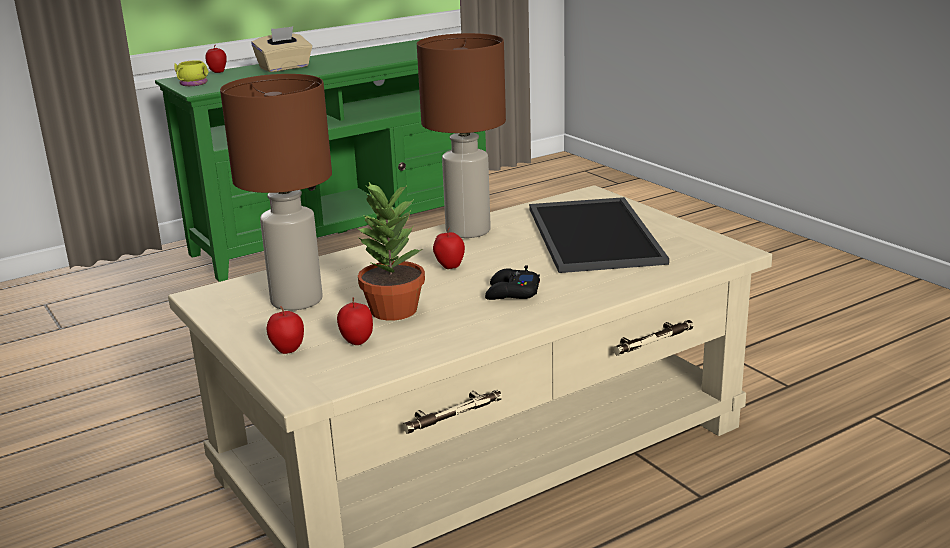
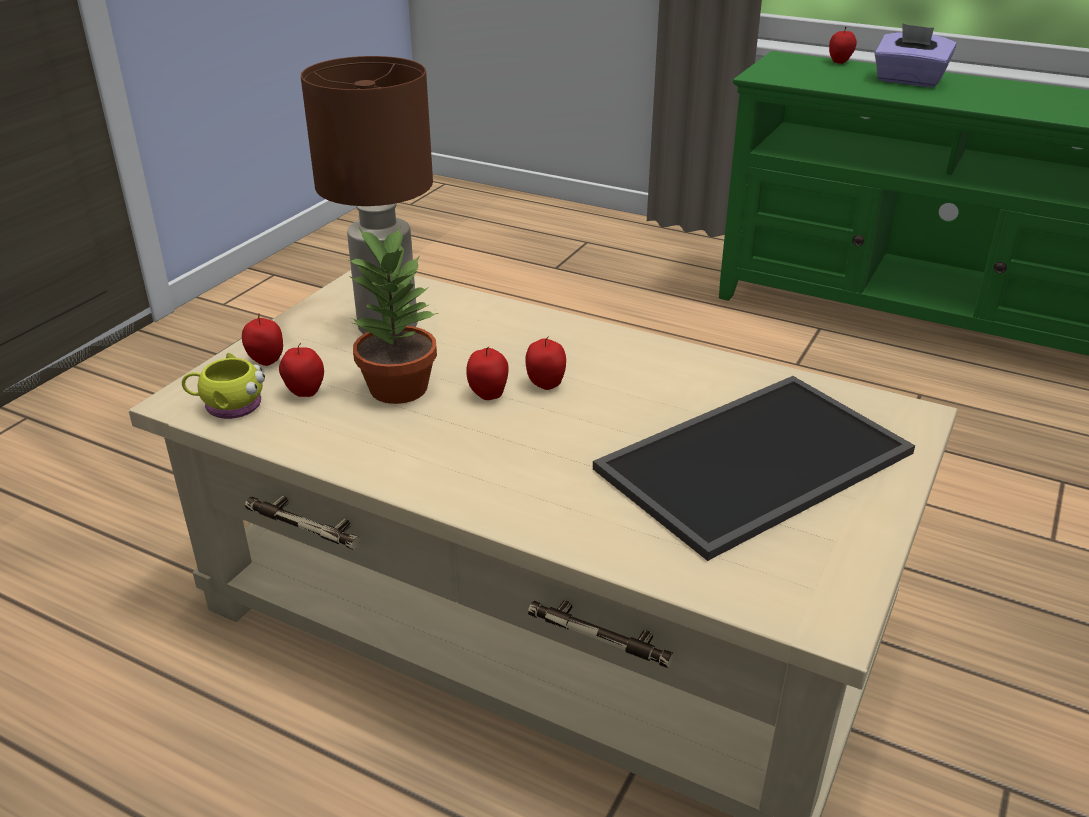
camera: 60 degrees right, 10 degrees up
(192, 84) = (778, 67): yellow mug -> yellow mug (228, 406)
(284, 68) = (909, 81): beige tissue box -> purple tissue box
(440, 285) = (488, 395): none -> apple
(469, 231) = (669, 363): brown table lamp -> none
(512, 293) = (501, 451): black game controller -> none

